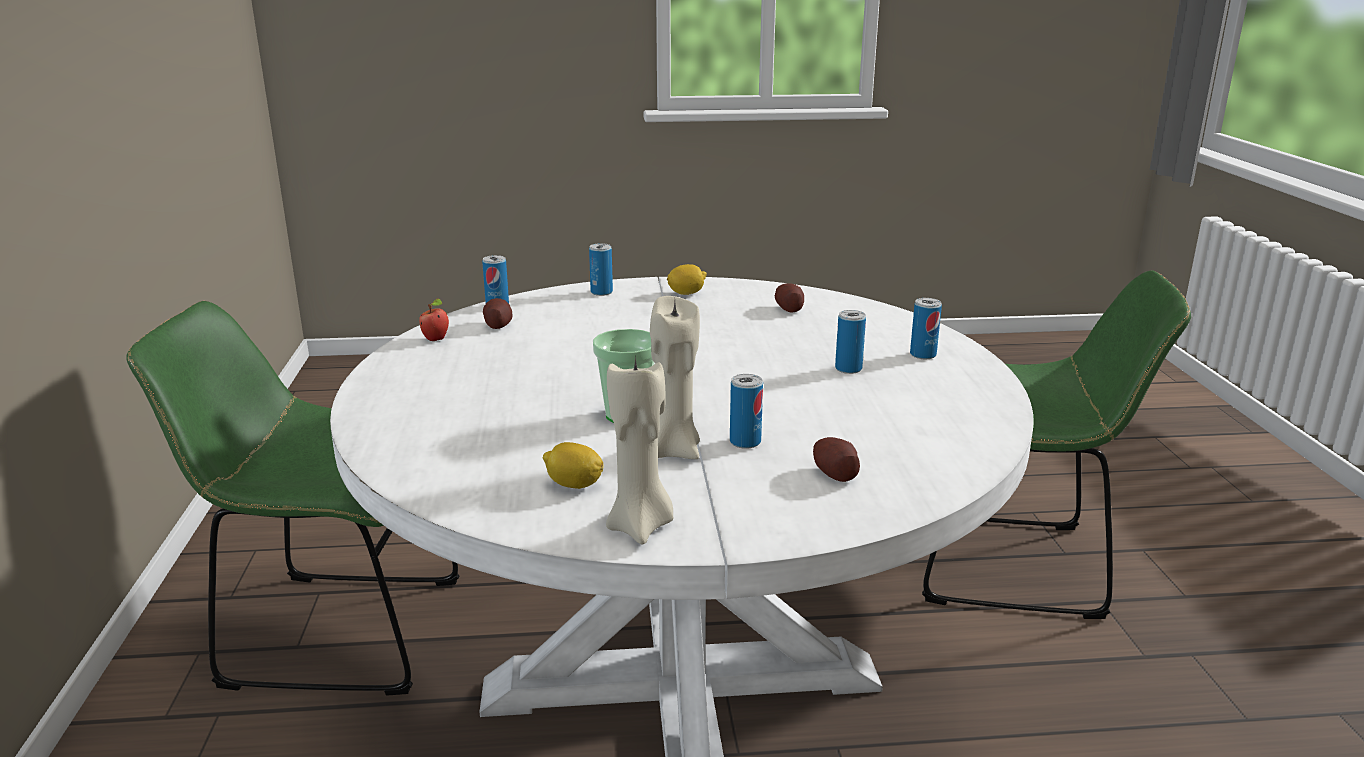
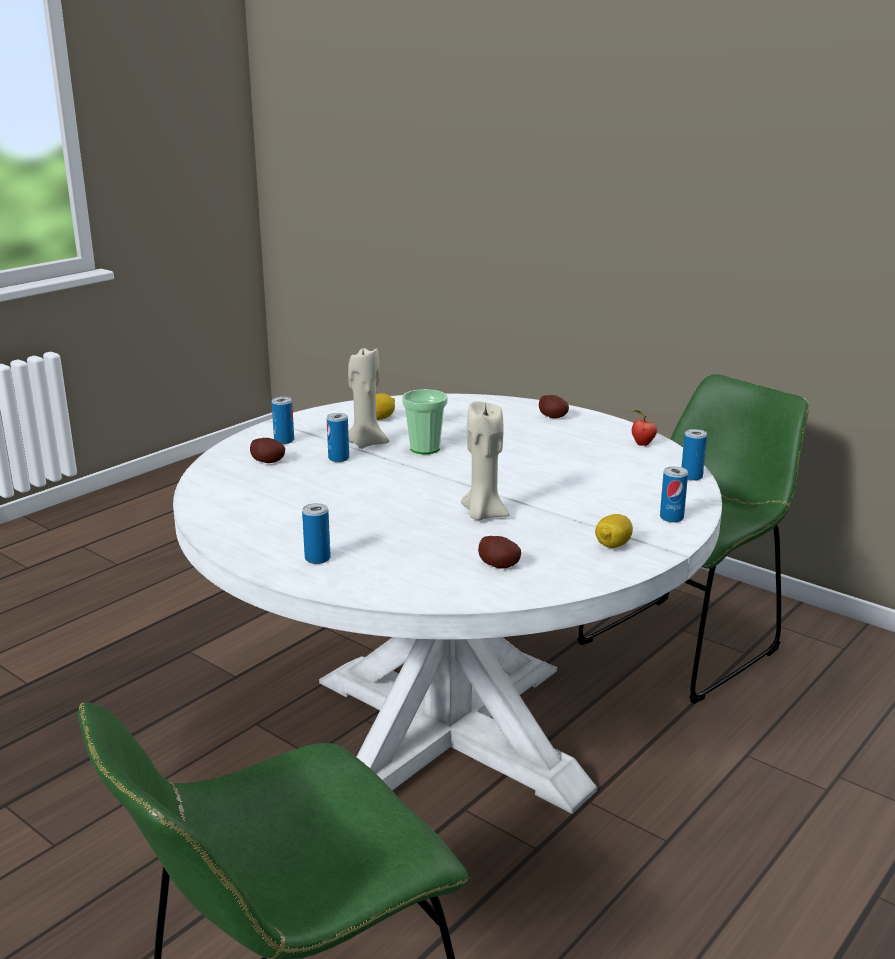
camera: 135 degrees right, 0 degrees up
(498, 325) = (643, 465): potato -> potato (553, 416)
(641, 527) = (322, 417): beige candle -> beige candle (483, 514)
(848, 369) = (354, 523): can -> can (284, 440)

